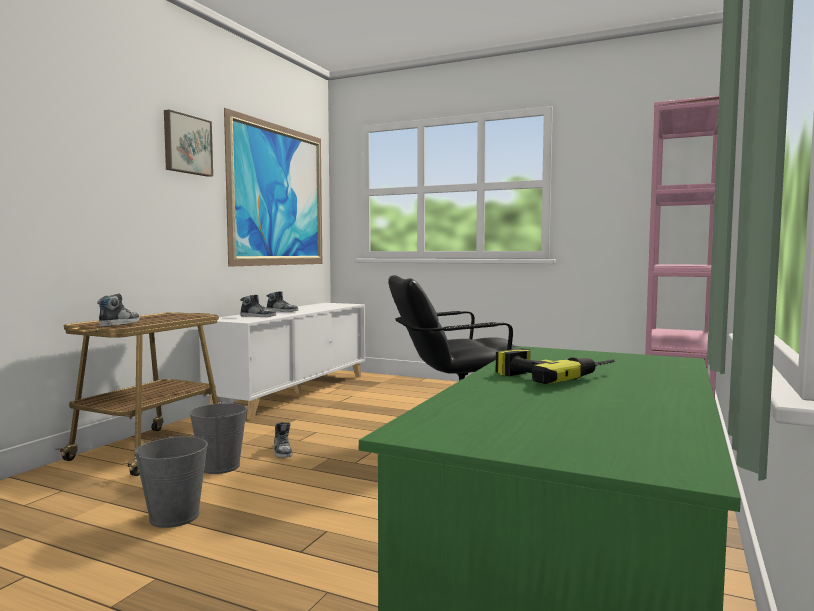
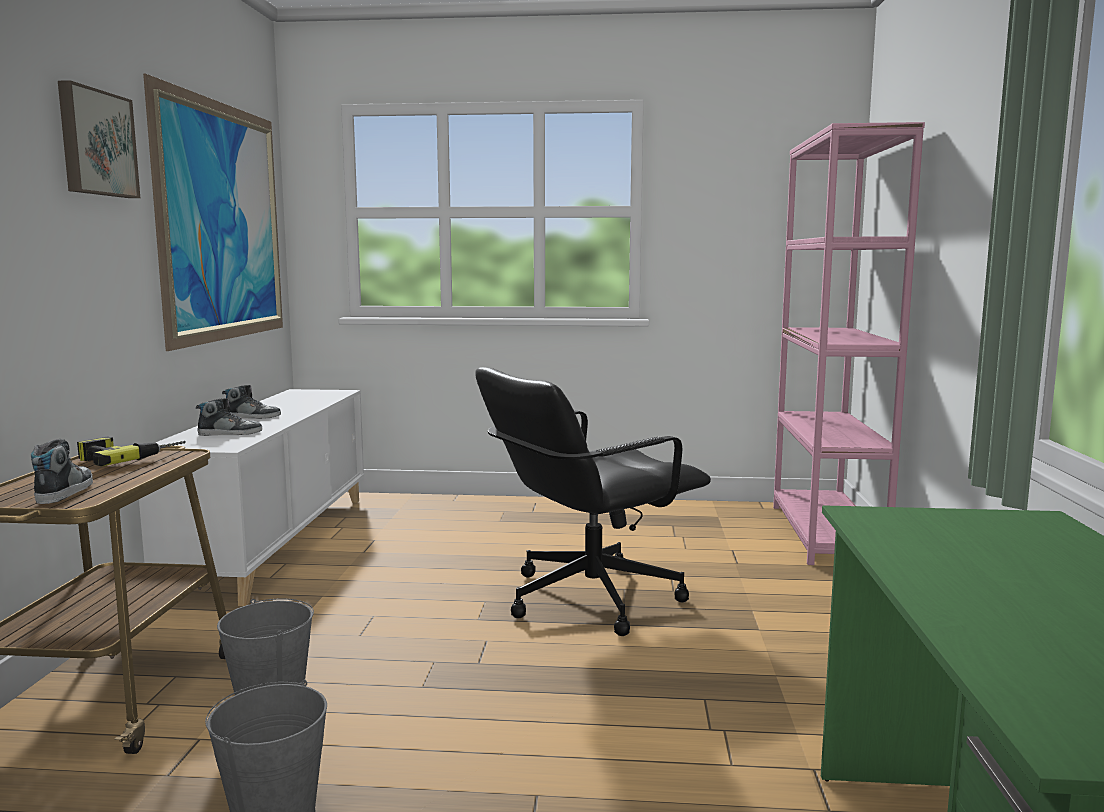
camera: 20 degrees left, 5 degrees up
(282, 451) = (350, 660): shoe -> none
(553, 374) = (978, 571): power drill -> power drill (130, 456)

